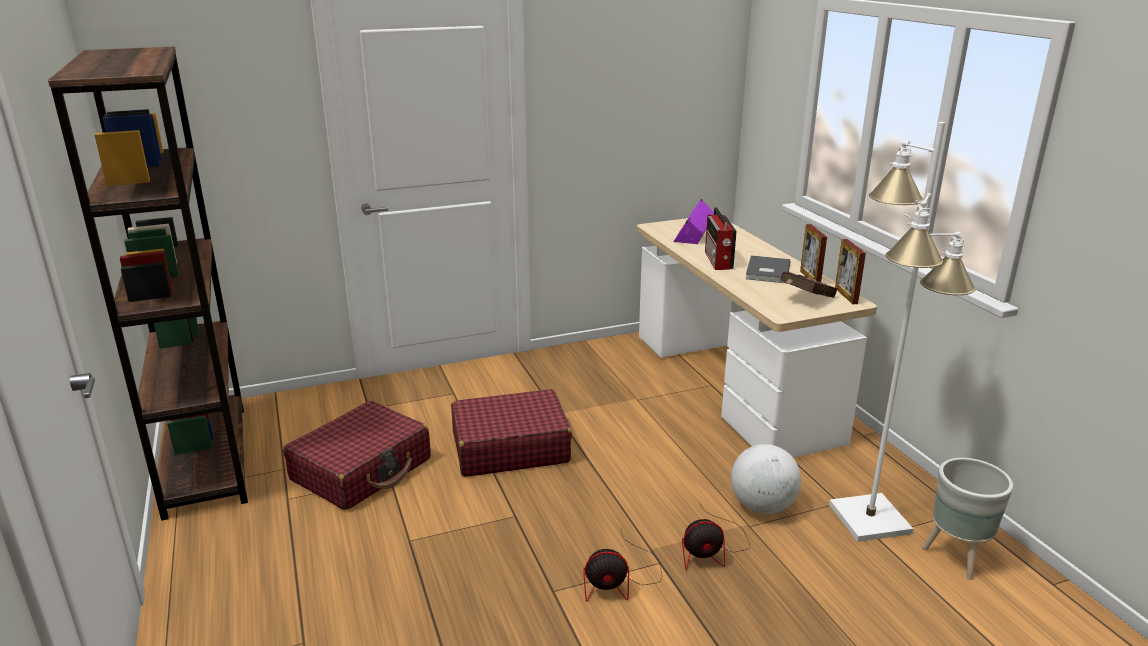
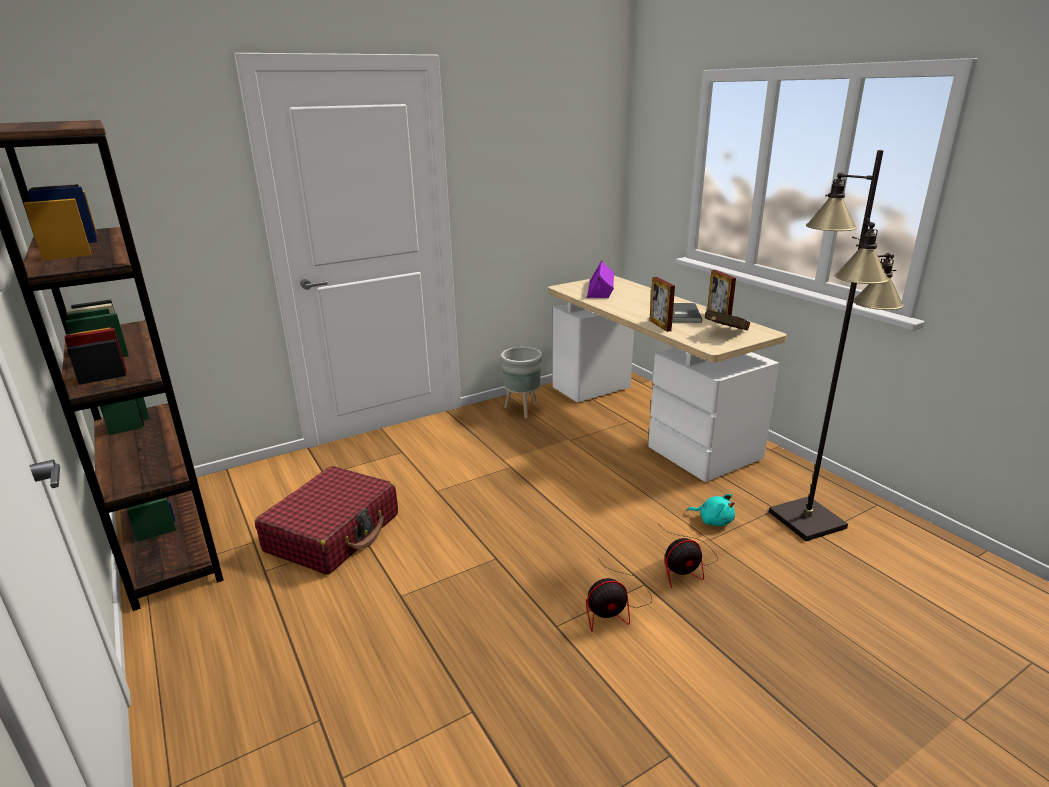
camera: 10 degrees left, 0 degrees up
(509, 448) = (470, 495): red suitcase -> none
(718, 261) = (633, 309): radio -> none
(762, 506) = (713, 520): globe -> turquoise plush toy
(846, 296) = (756, 328): picture frame -> picture frame (660, 325)
(869, 518) = (807, 519): white floor lamp -> black floor lamp
(957, 558) = (892, 545): grey planter -> grey planter (523, 410)

